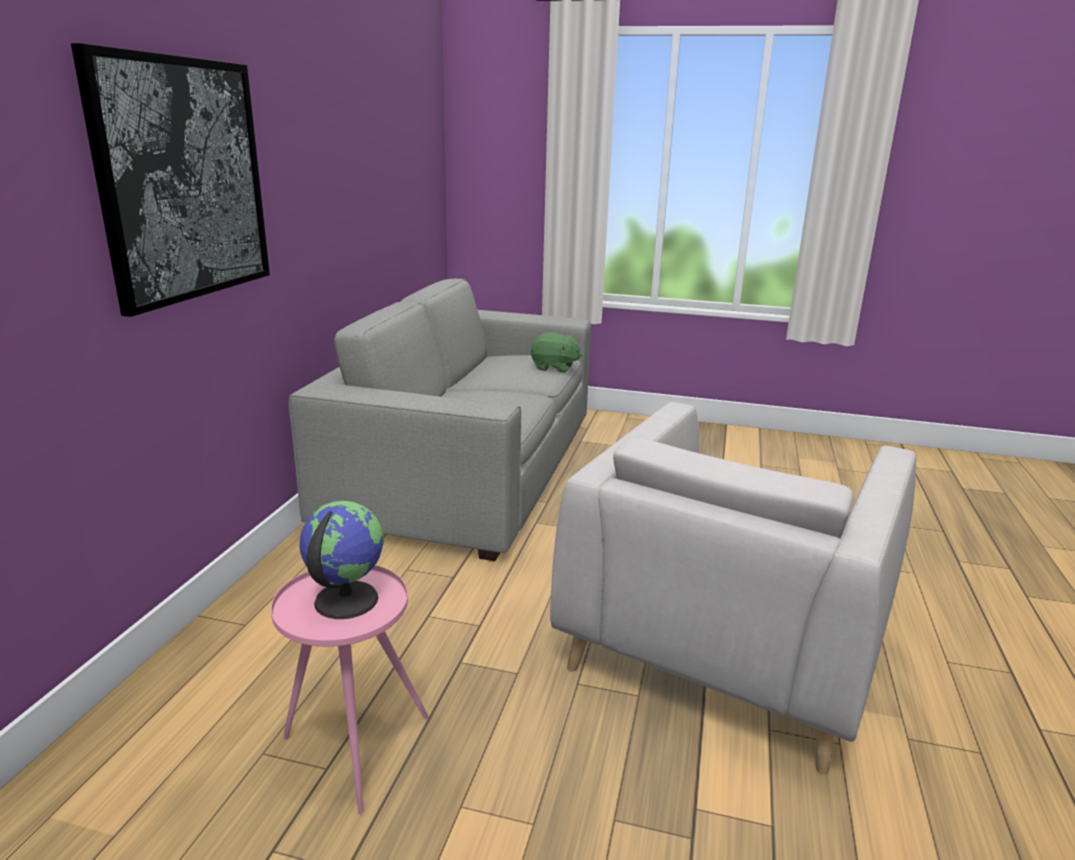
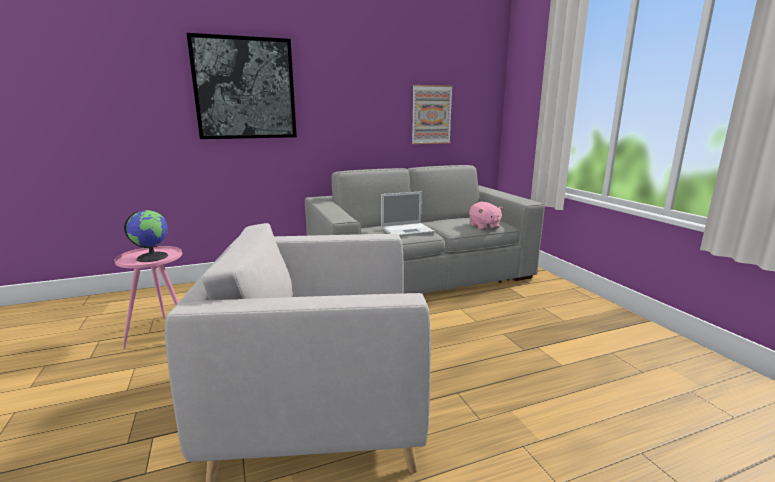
camera: 55 degrees right, 5 degrees down
(394, 201) = (431, 115): none -> picture
(504, 400) = (408, 230): none -> laptop
(554, 367) = (484, 226): green plush toy -> pink plush toy

